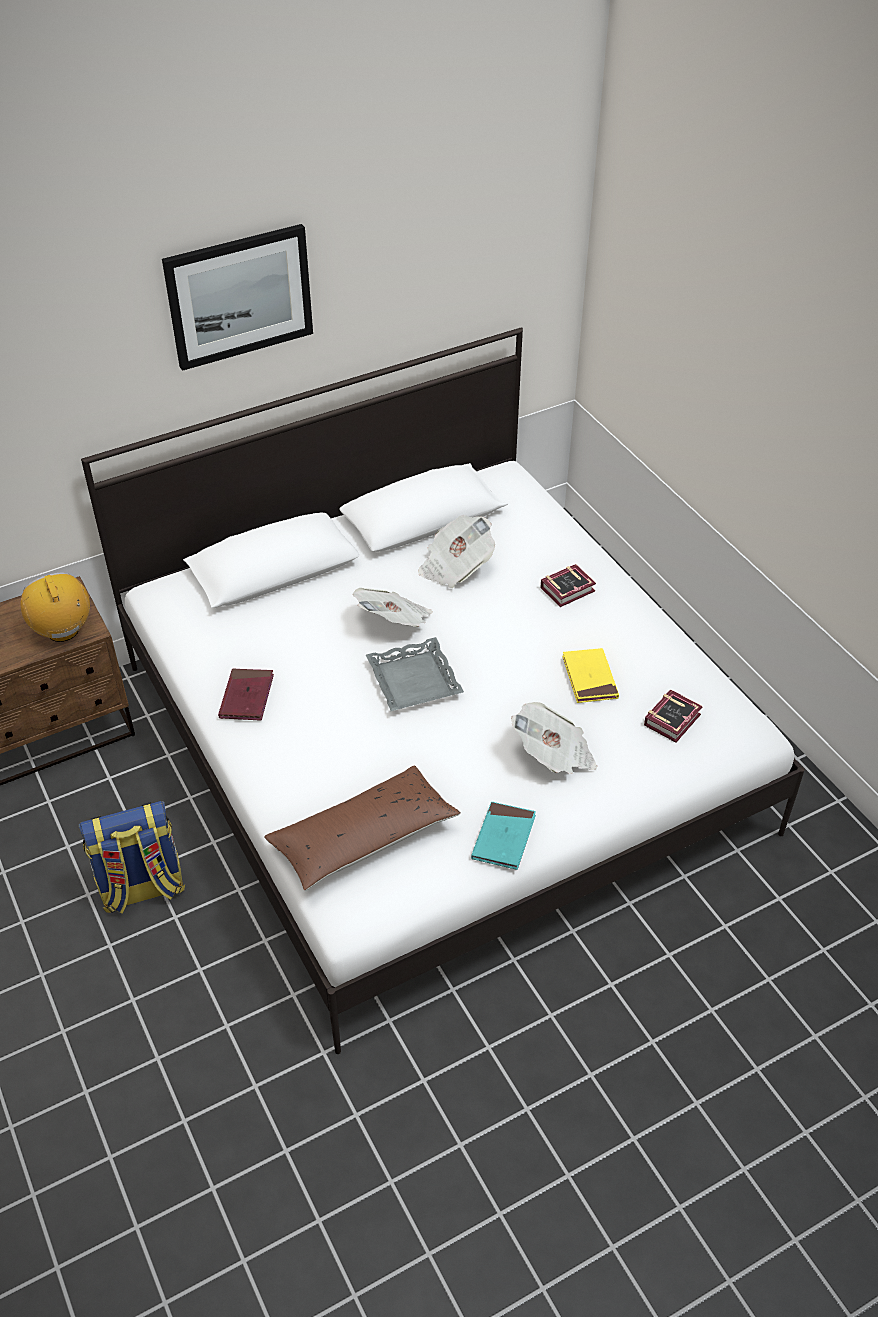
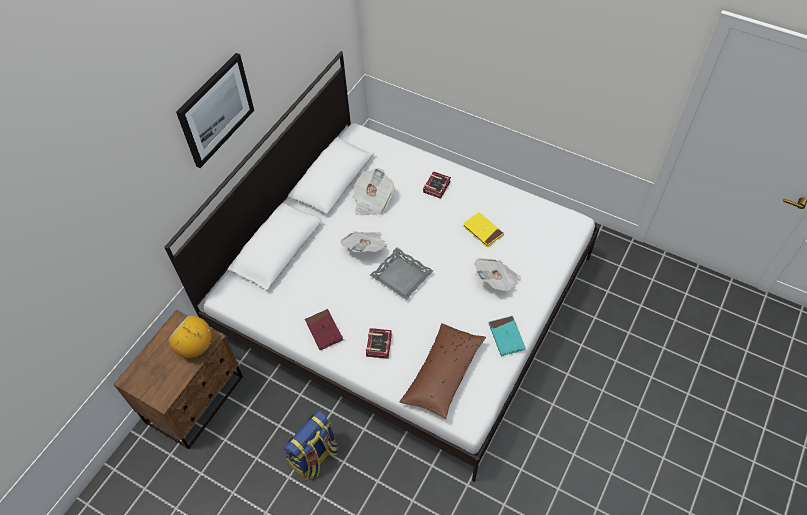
camera: 30 degrees left, 10 degrees up
(674, 719) = (536, 232): book -> book (380, 343)

